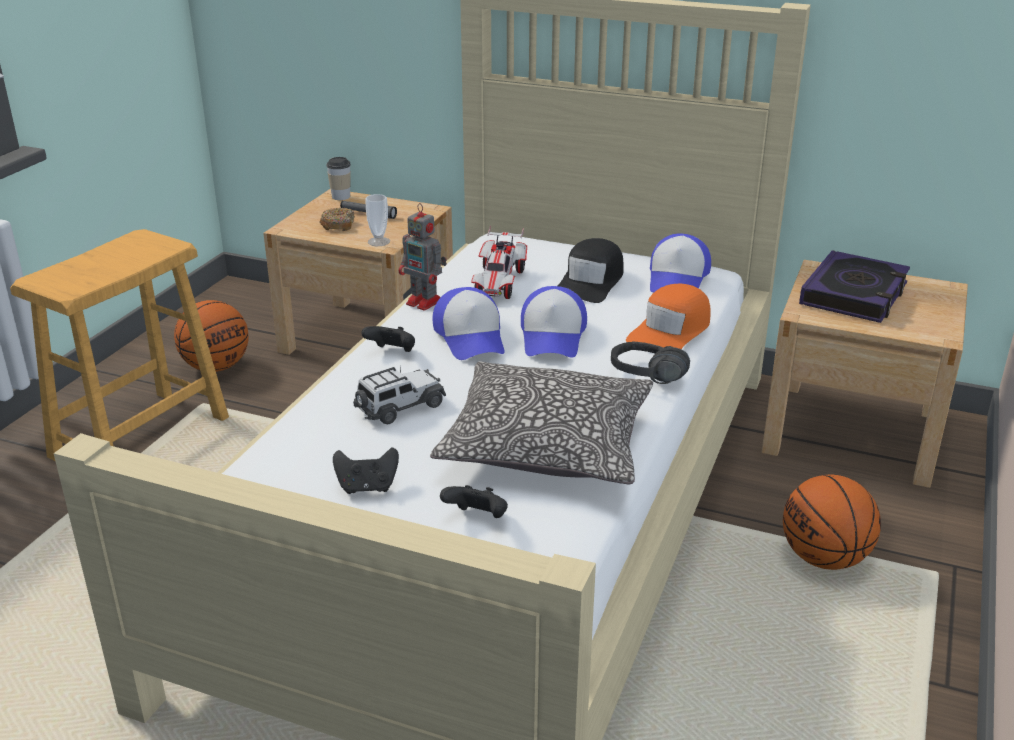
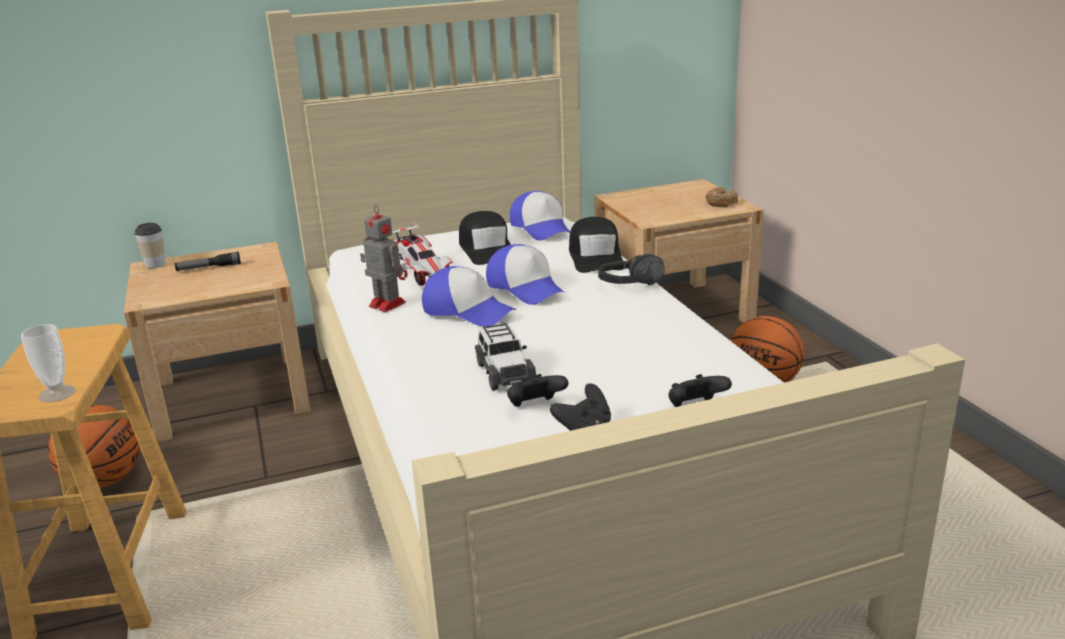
camera: 40 degrees left, 5 degrees down
(338, 225) = (194, 283): donut -> donut (721, 203)
(378, 242) = (258, 282): cup -> cup (57, 394)
(392, 352) = (425, 343): black game controller -> black game controller (535, 407)
(399, 407) = (504, 372): toy car -> toy car turned 150 degrees clockwise
(425, 302) = (386, 304): toy robot -> toy robot turned 135 degrees counterclockwise
(547, 444) = (650, 347): pillow -> none
(670, 331) = (596, 257): orange cap -> black cap
(854, 294) = (658, 202): book -> none

